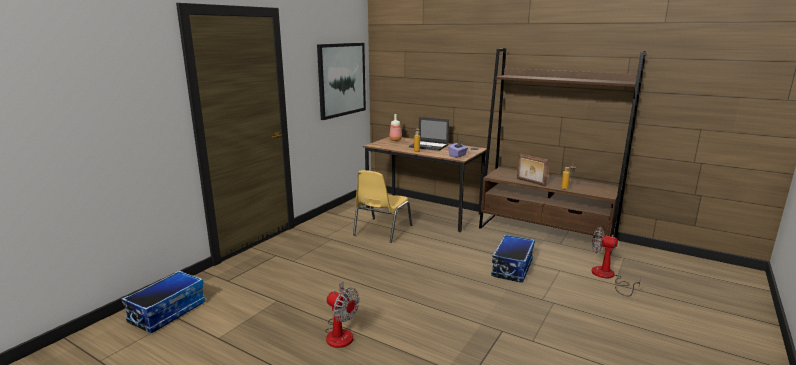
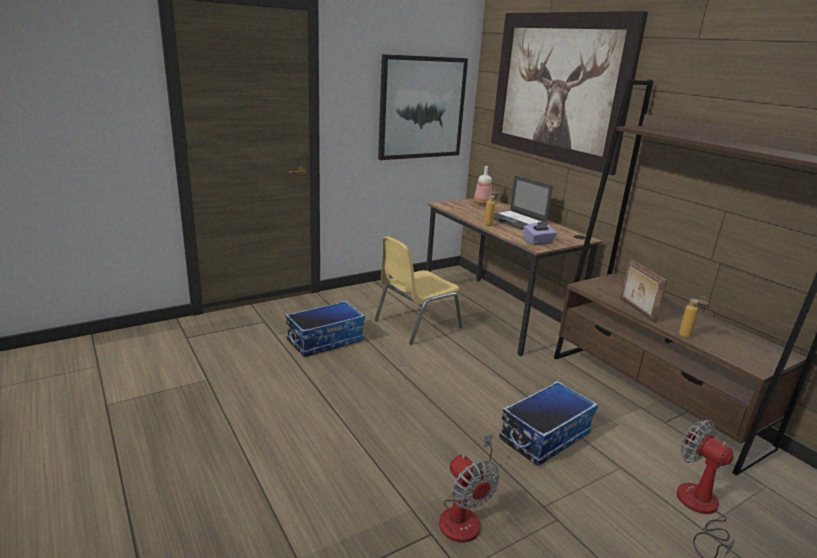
camera: 25 degrees right, 5 degrees up
(167, 312) = (97, 356): storage box -> storage box (325, 340)
(340, 332) = (228, 448): fan -> fan (465, 514)
(438, 57) = (558, 88): none -> picture

